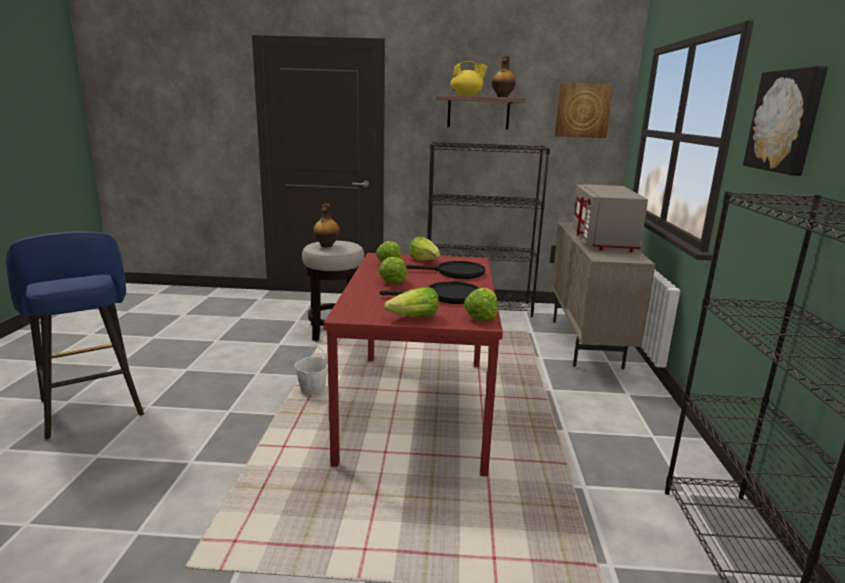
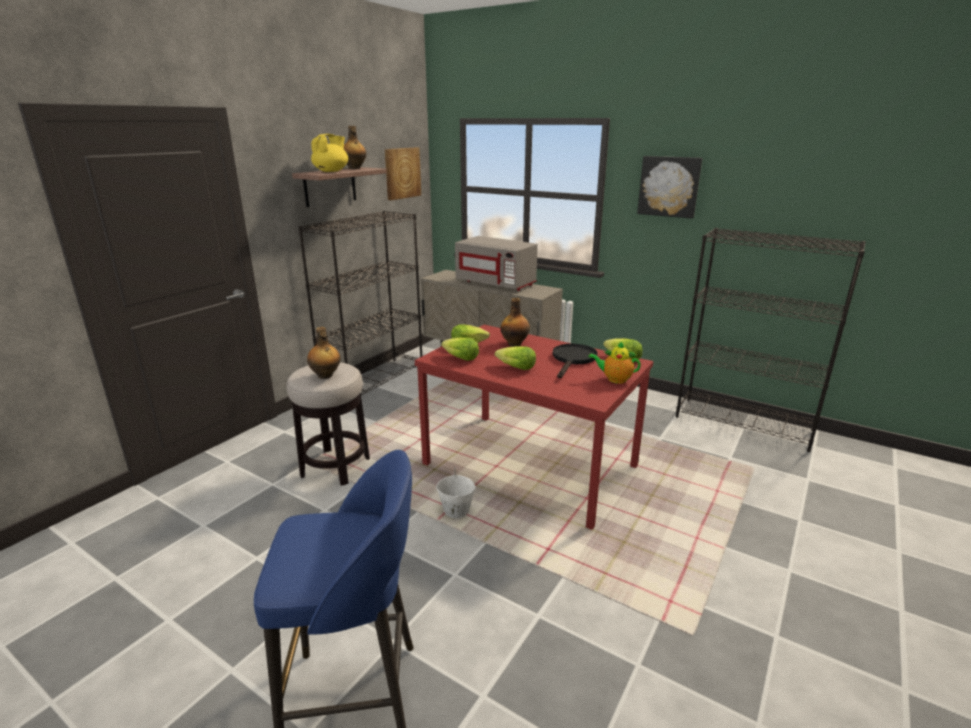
camera: 60 degrees left, 5 degrees up
(414, 318) = (614, 379): lettuce -> teapot
(453, 273) = (515, 344): black frying pan -> bottle

